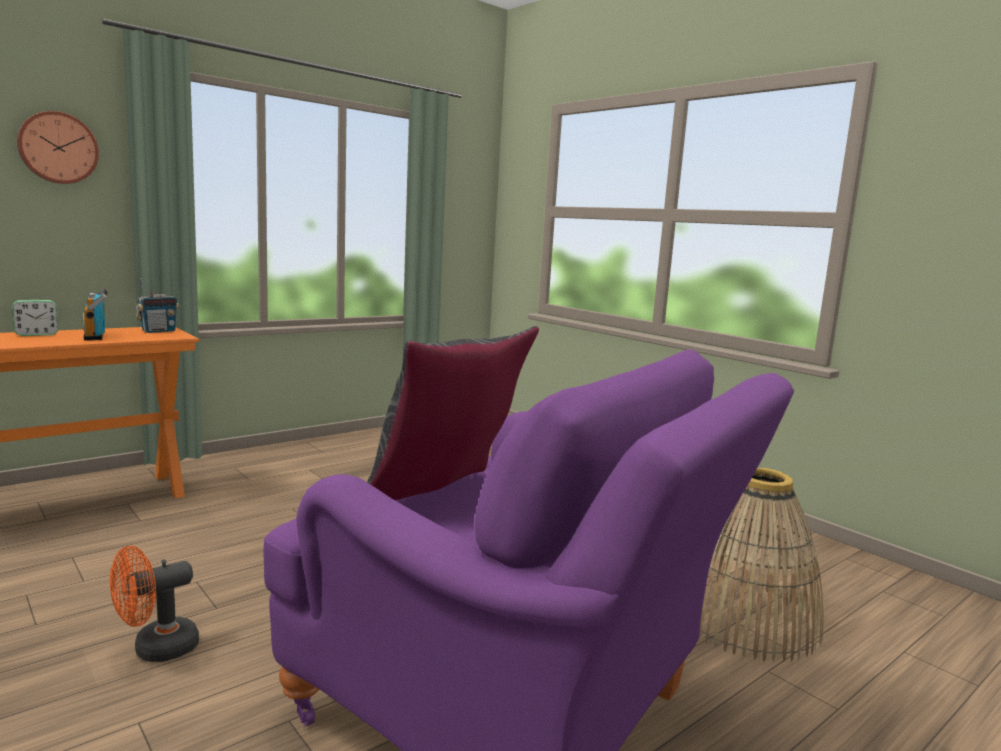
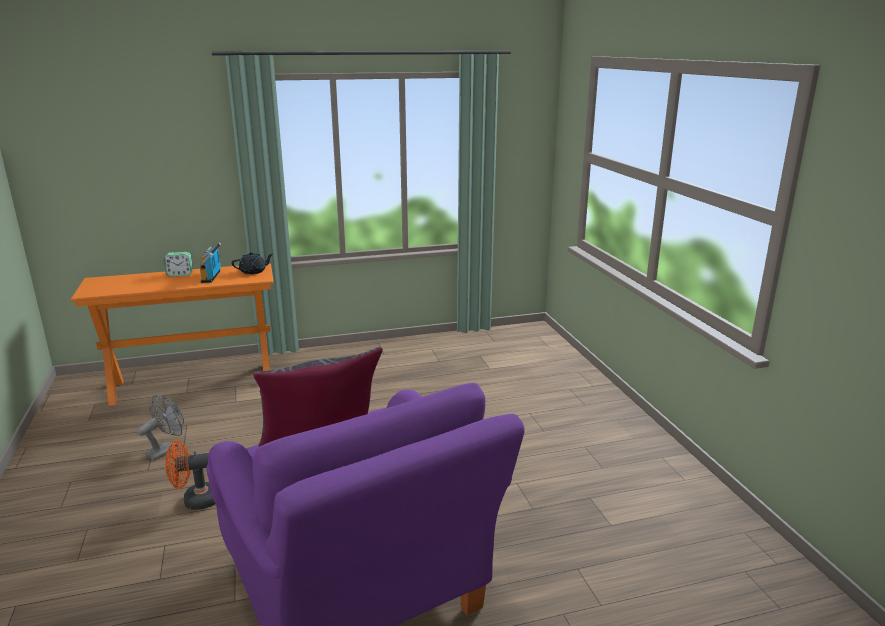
camera: 25 degrees right, 10 degrees up
(55, 593) = (166, 450): none -> grey fan
(58, 148) = (193, 143): wall clock -> none
(158, 331) = (253, 271): radio -> black teapot
(745, 618) = (587, 567): basket -> none

